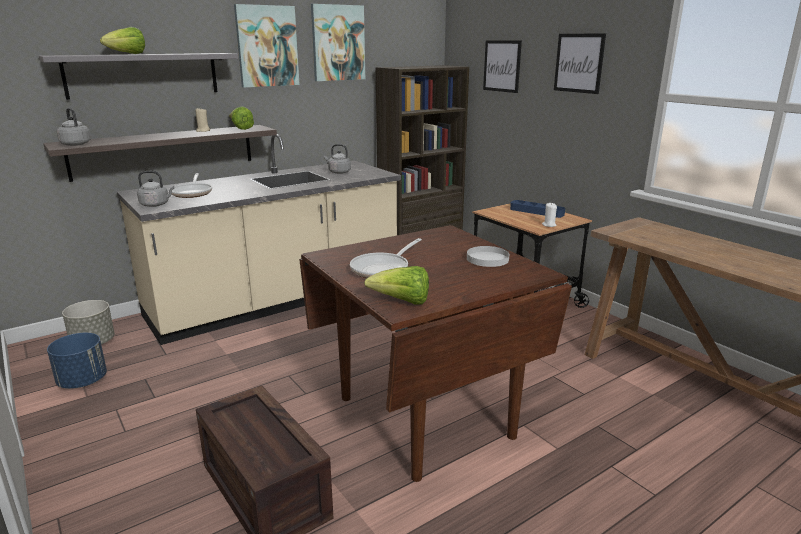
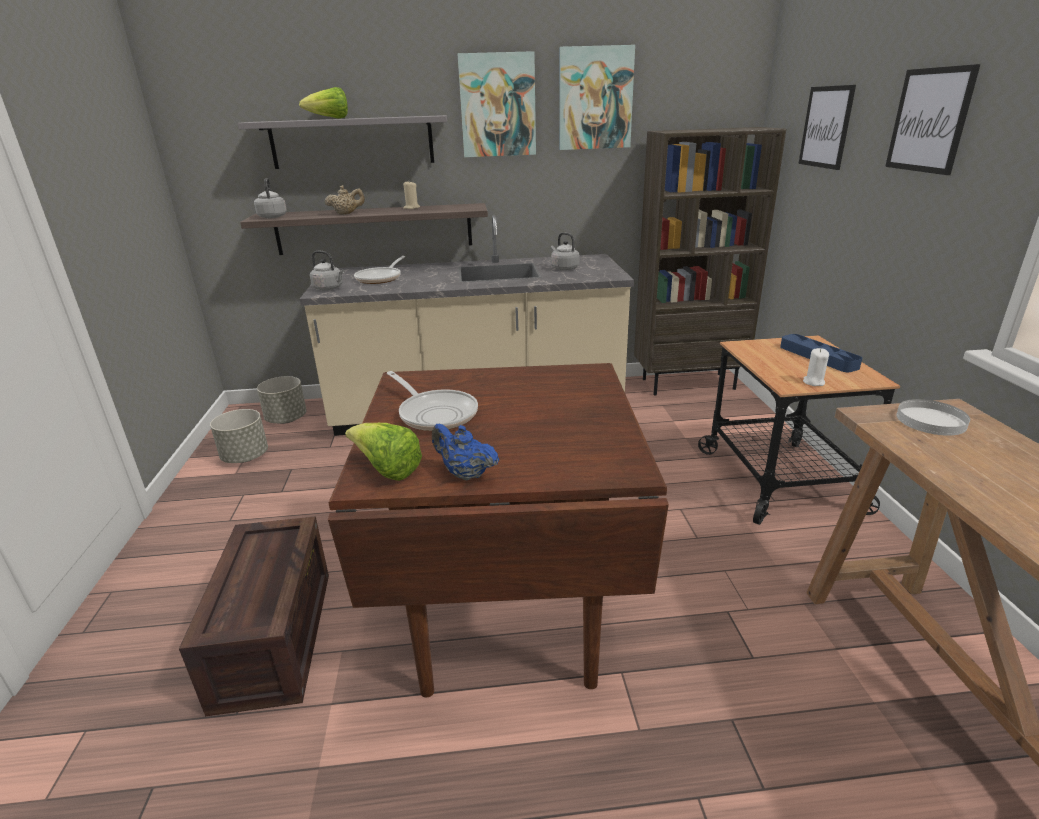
camera: 30 degrees right, 5 degrees up
(82, 381) = (245, 457): blue planter -> grey planter
(151, 138) = (347, 214): none -> beige teapot
(240, 128) = (453, 207): lettuce -> none
(383, 269) = (435, 413): frying pan -> frying pan turned 105 degrees counterclockwise
(454, 293) = (465, 474): none -> blue teapot
(488, 259) = (585, 428): white plate -> white plate (931, 420)

